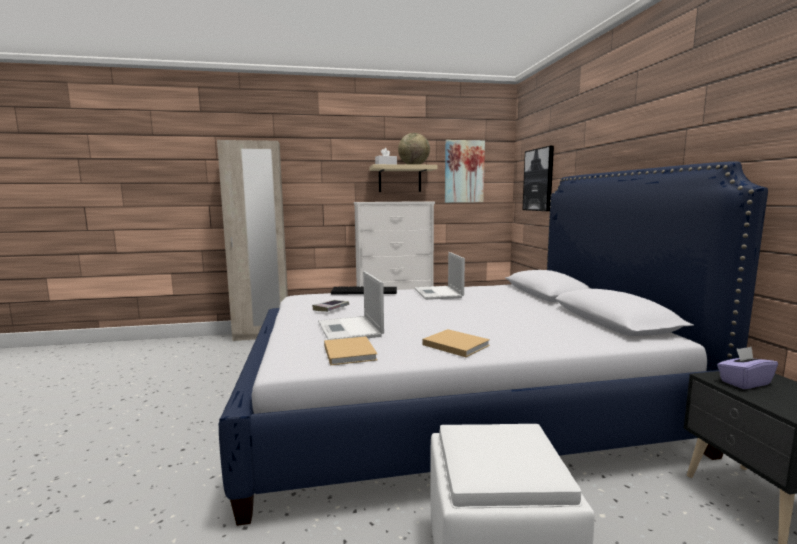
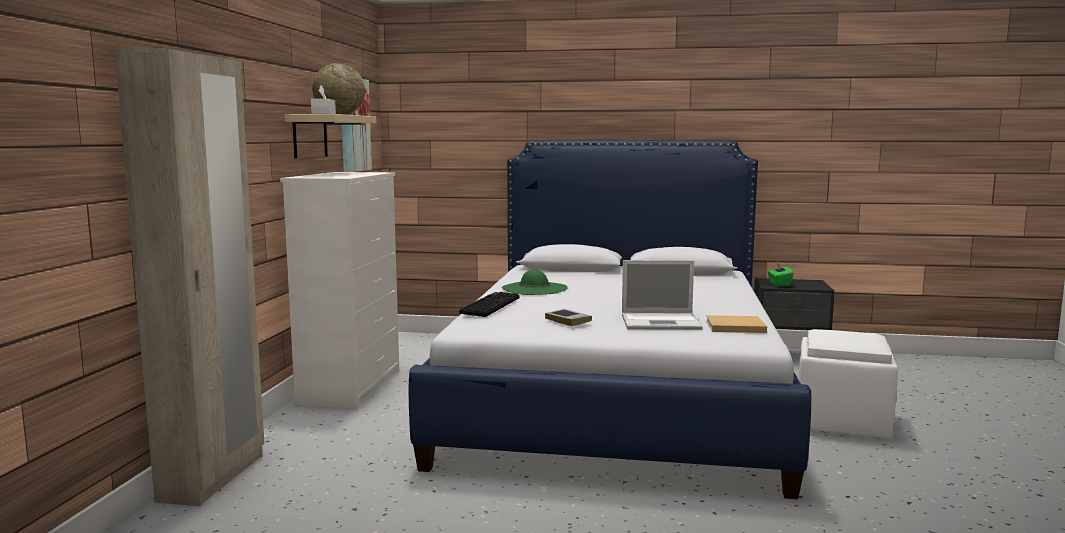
camera: 70 degrees left, 0 degrees up
(438, 293) = (534, 288): laptop -> green hat
(454, 344) = (725, 304): beige book -> none
(539, 180) = (454, 140): picture -> none
(744, 382) = (779, 284): purple tissue box -> green tissue box

